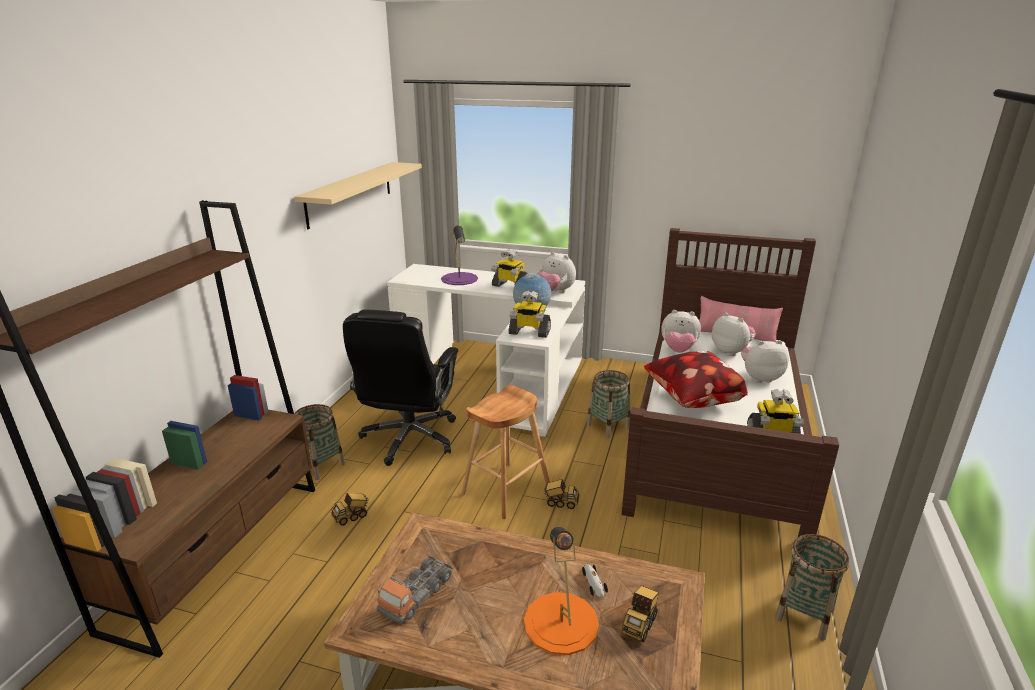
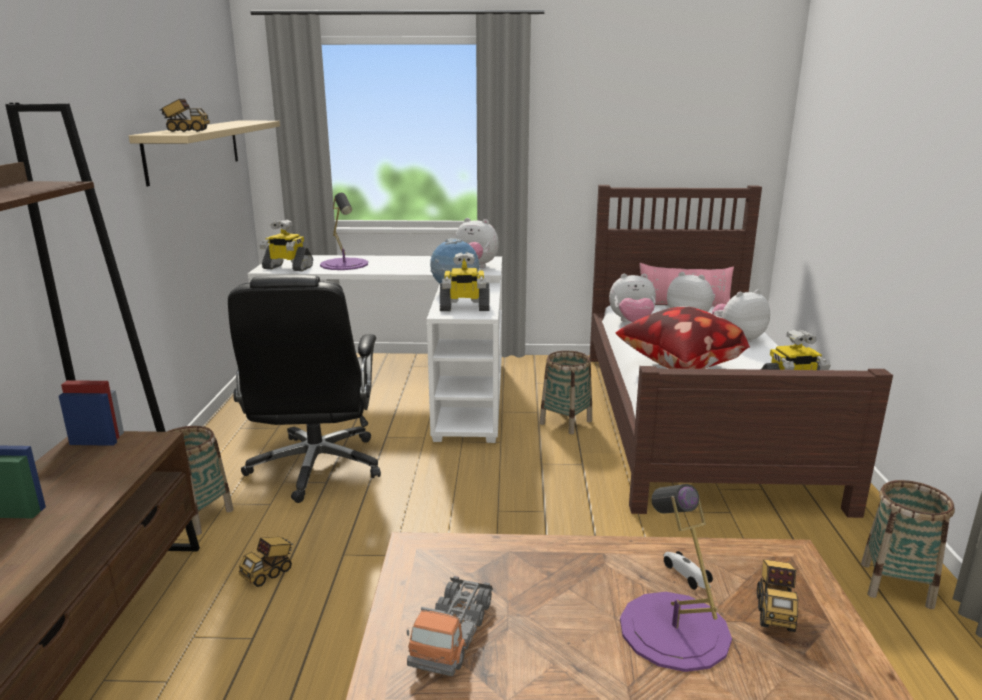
camera: 15 degrees left, 5 degrees down
(506, 489) = (473, 507): brown stool -> none
(510, 286) = (414, 266): toy robot -> toy robot (287, 268)
(560, 622) = (674, 630): orange table lamp -> purple table lamp
(561, 503) = (550, 512): toy truck -> toy truck (186, 131)

